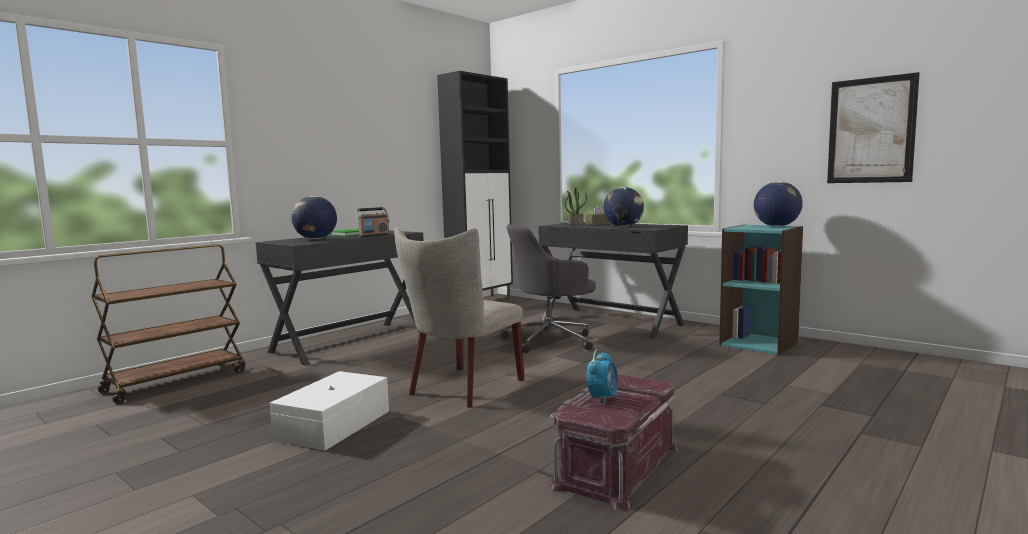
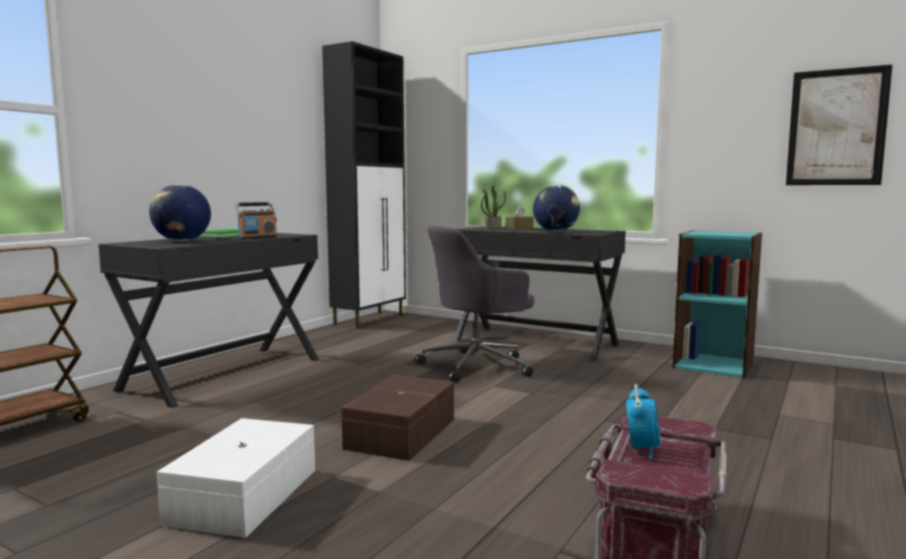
camera: 10 degrees left, 0 degrees up
(462, 389) = (399, 434): beige chair -> brown storage box
(776, 226) = (735, 232): globe -> none

